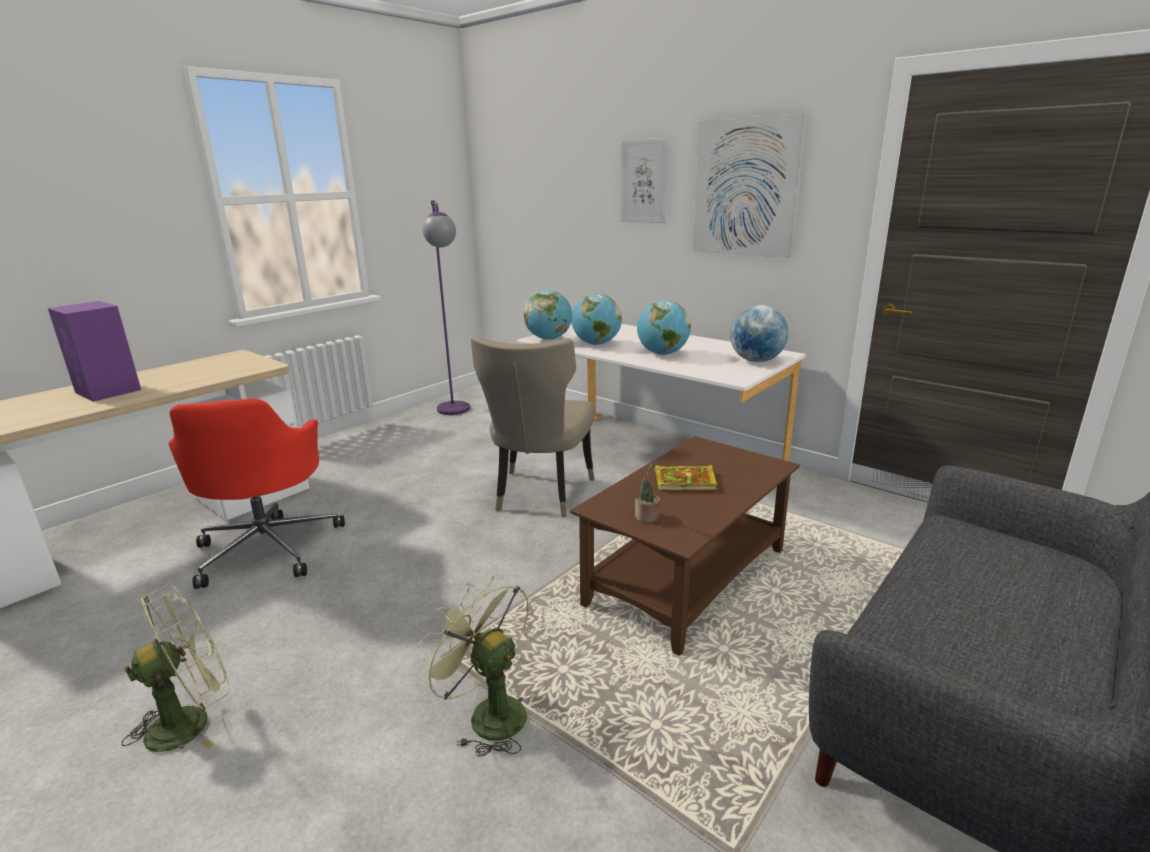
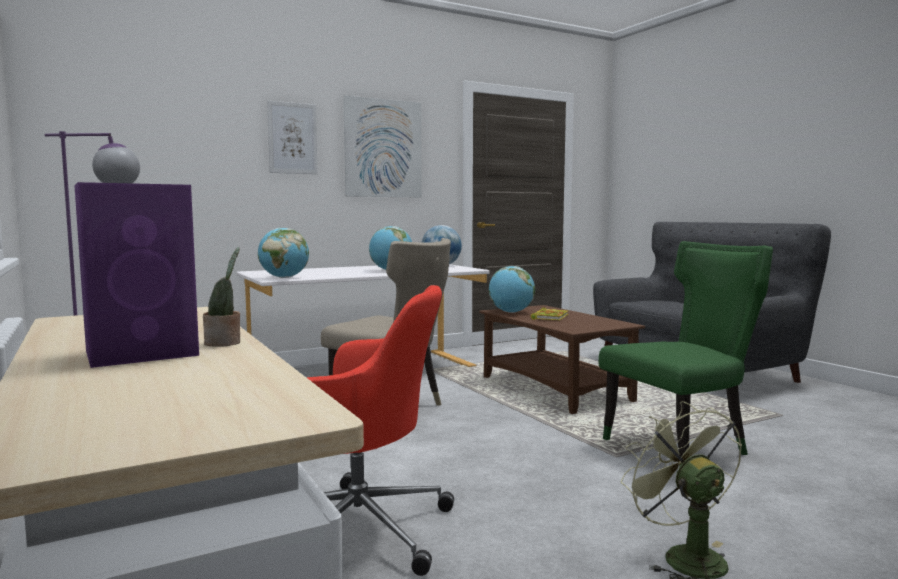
camera: 70 degrees left, 15 degrees down
(487, 713) = (682, 449): green fan -> green chair
(596, 344) = (331, 274): globe -> globe (511, 312)
(647, 517) = (595, 325): potted plant -> potted plant (225, 343)

